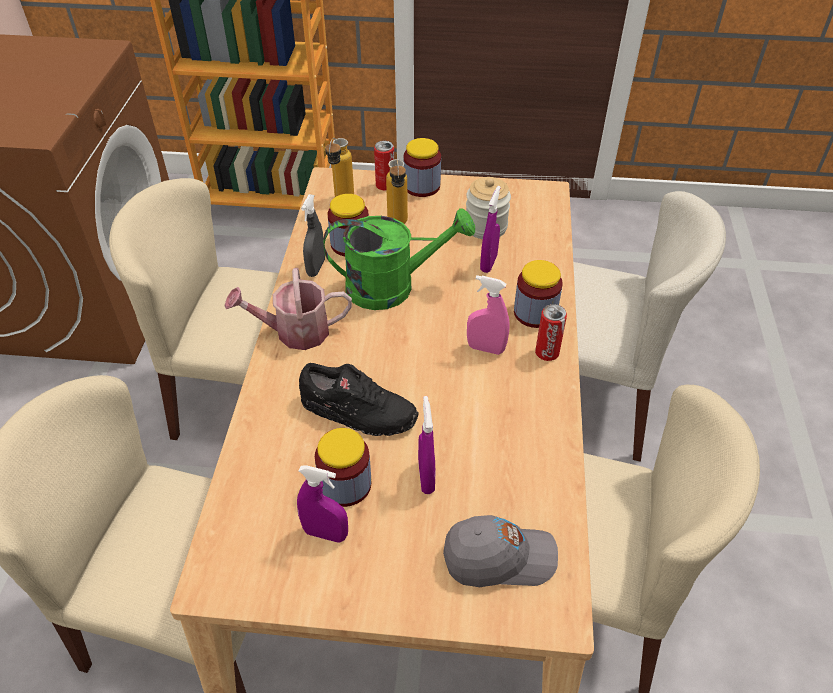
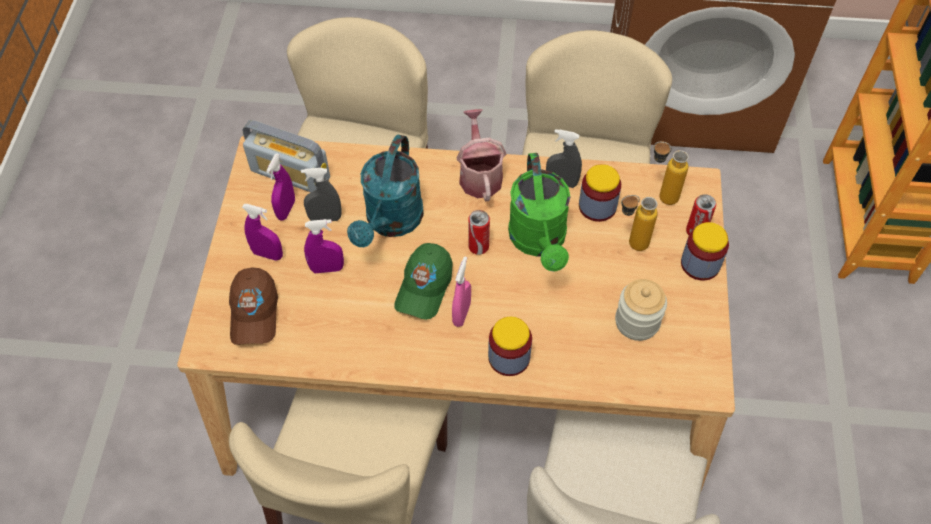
camera: 90 degrees right, 10 degrees up
(261, 533) = (290, 174): none -> radio
(345, 484) = (325, 218): jar -> grey spray bottle
(358, 413) = (391, 222): black shoe -> turquoise watering can
(452, 380) = (424, 287): none -> green cap
(488, 263) = (578, 321): purple spray bottle -> purple spray bottle (268, 254)
(499, 558) = (254, 313): grey cap -> brown cap
(547, 353) = (456, 363): can -> can (478, 246)

